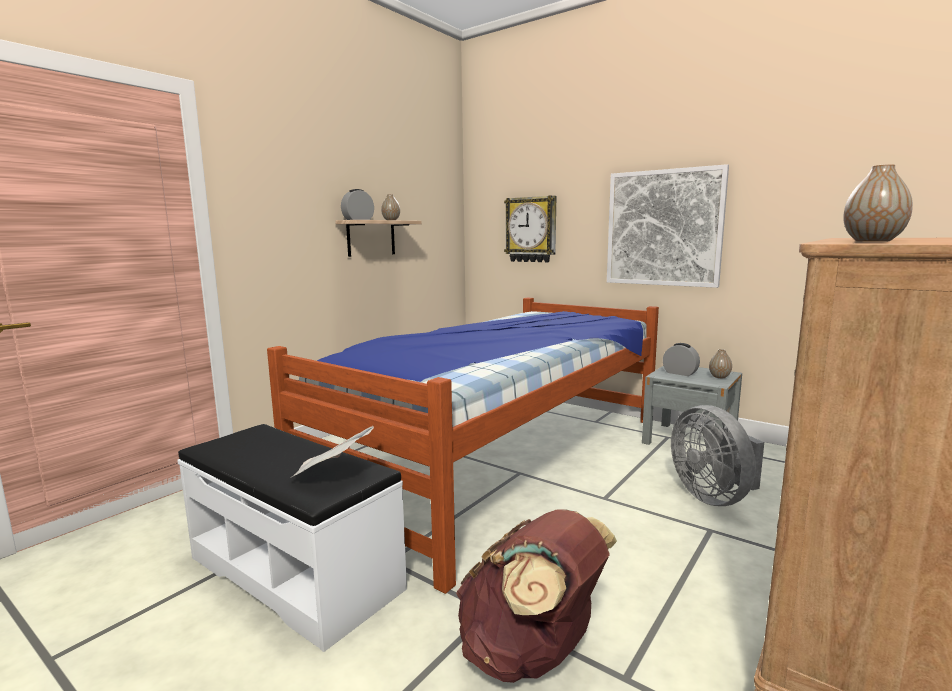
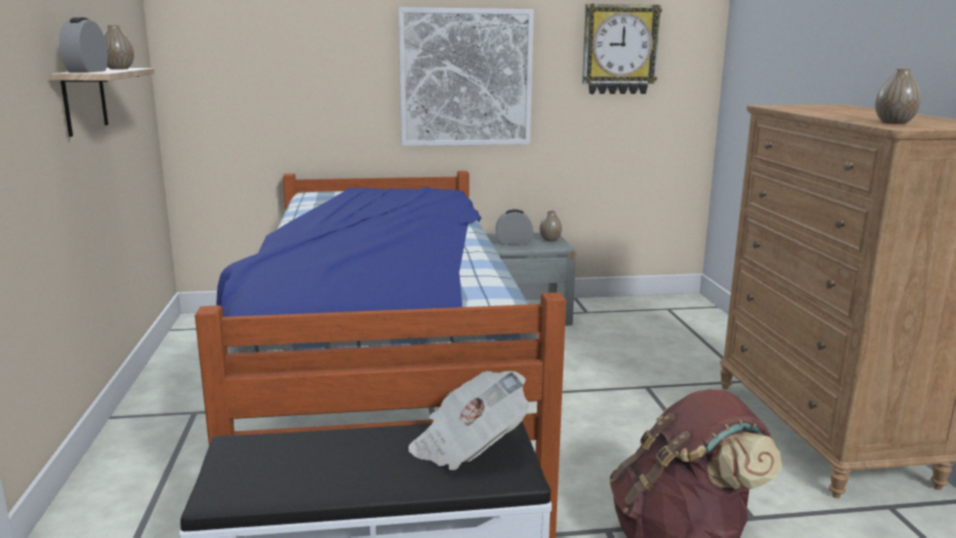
camera: 45 degrees left, 5 degrees up
(531, 229) = (280, 77): wall clock -> wall clock (619, 50)
(713, 496) = (611, 358): grey fan -> none

